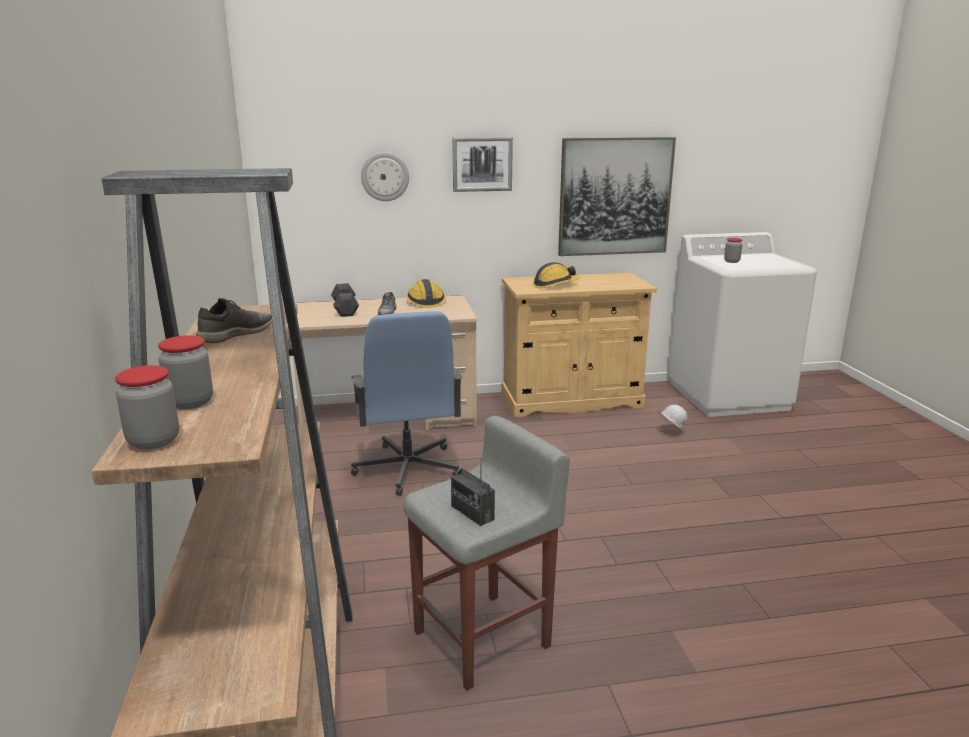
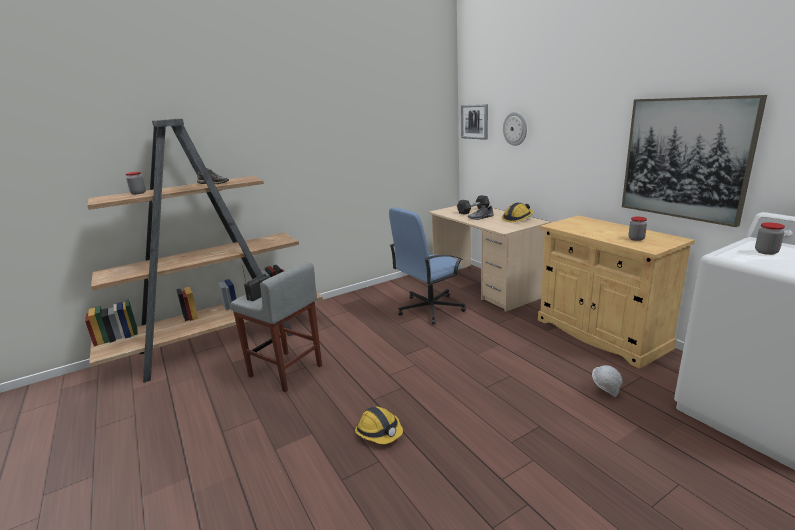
camera: 70 degrees right, 0 degrees up
(153, 441) = (106, 197): jar -> jar (636, 239)
(482, 164) = (572, 121): picture -> picture (475, 121)
(554, 285) = (587, 228): hard hat -> hard hat (379, 432)

